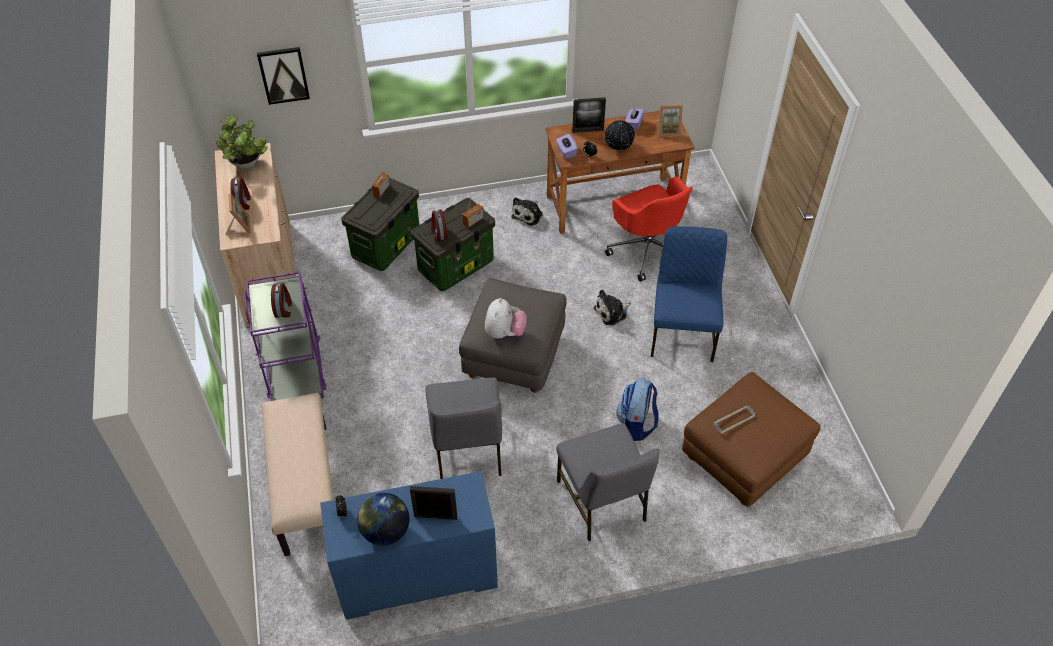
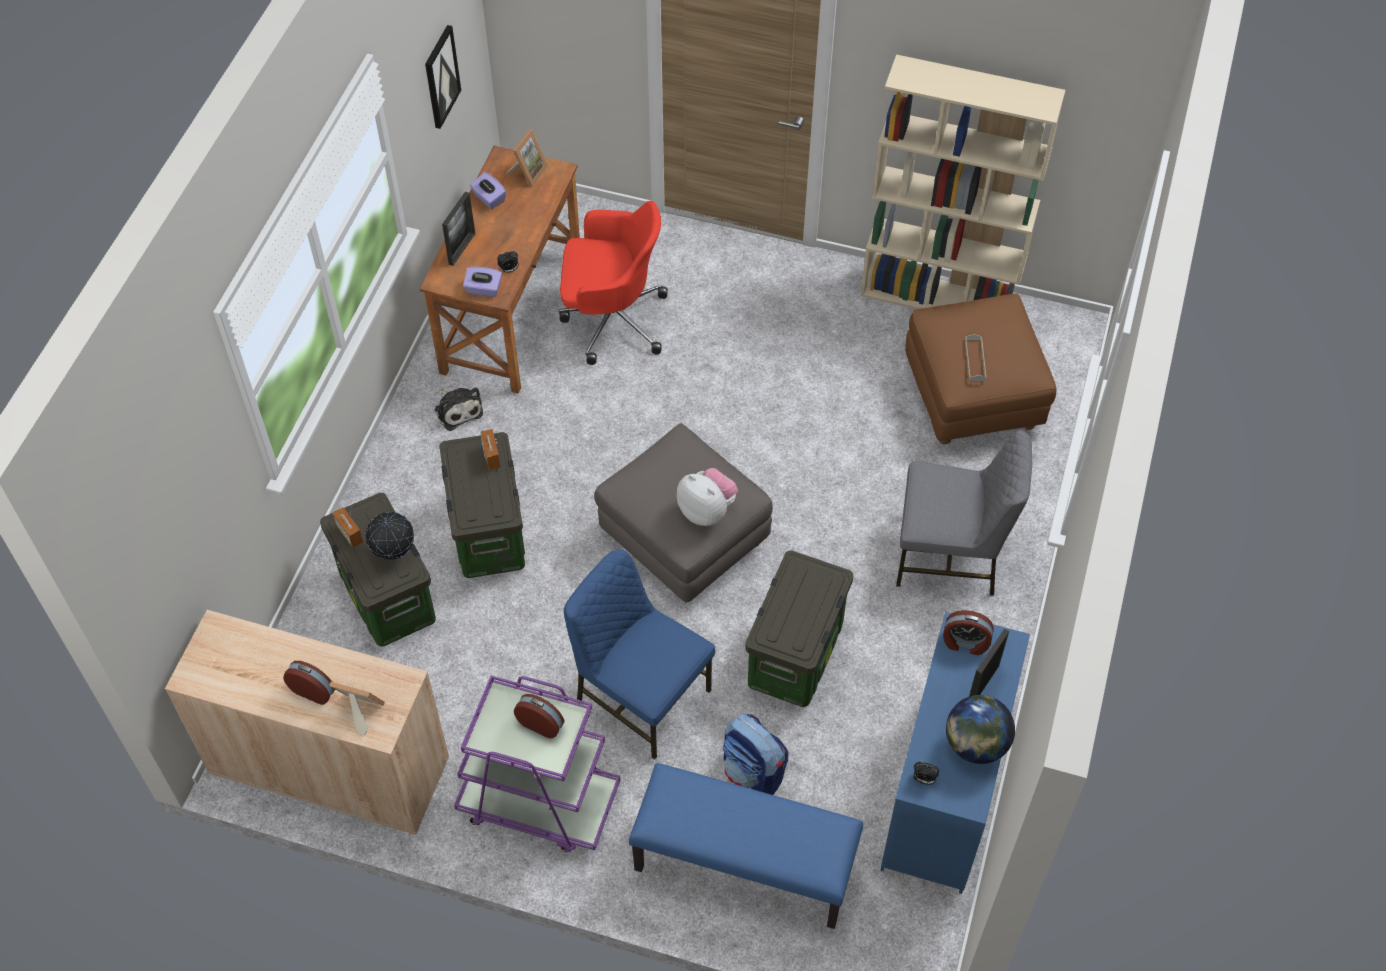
camera: 60 degrees left, 5 degrees up
(247, 165) = (233, 656): potted plant -> none
(283, 75) = (192, 499): picture -> picture (441, 76)
(305, 488) = (743, 865): beige bench -> blue bench
(439, 233) = (485, 504): alarm clock -> alarm clock (965, 643)
(467, 450) = (796, 657): grey chair -> storage box
(612, 312) = (687, 406): plush toy -> none
(618, 150) = (522, 237): globe -> globe (394, 552)
(636, 424) = (866, 469): backpack -> backpack (753, 771)
(682, 332) = (765, 355): blue chair -> blue chair (641, 695)
(812, 403) = (940, 297): none -> beige bookcase

